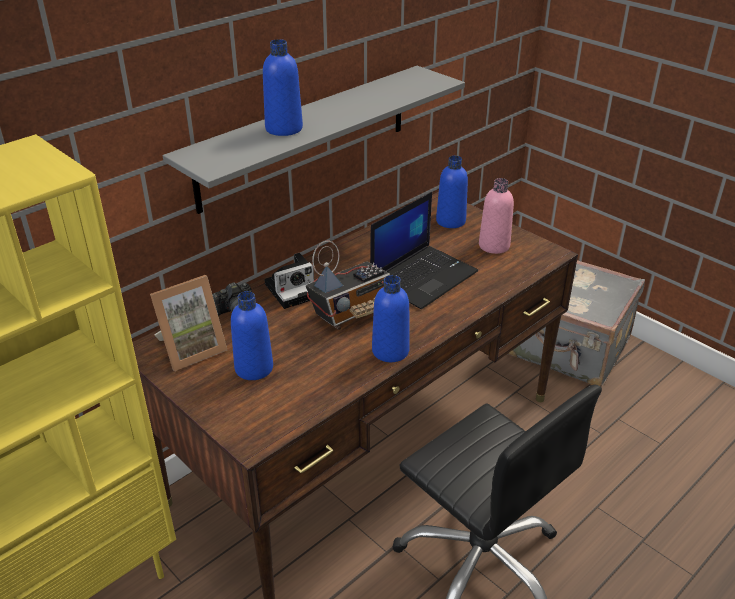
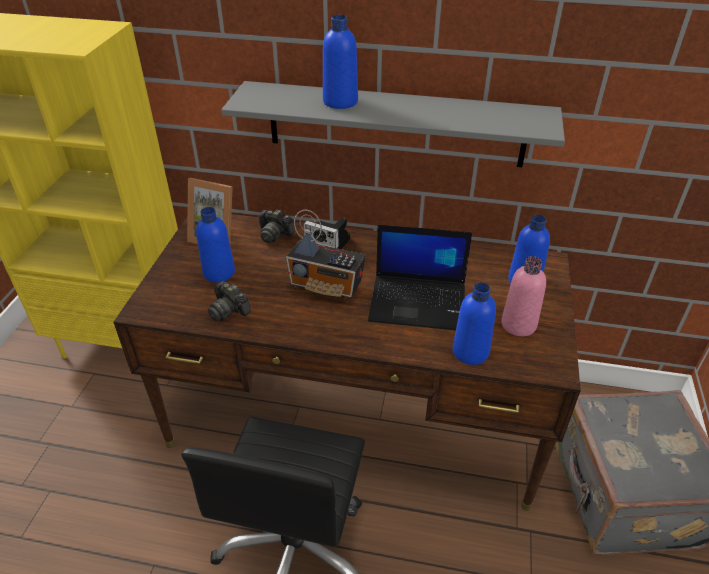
camera: 55 degrees right, 5 degrees up
(319, 381) = (229, 310): none -> camera
(390, 351) = (297, 329): blue bottle -> blue bottle (470, 352)

